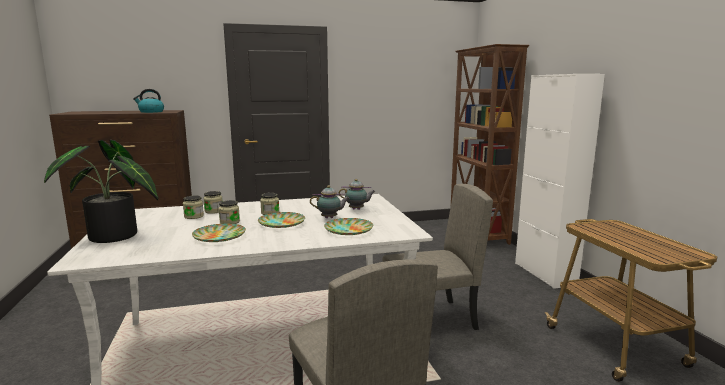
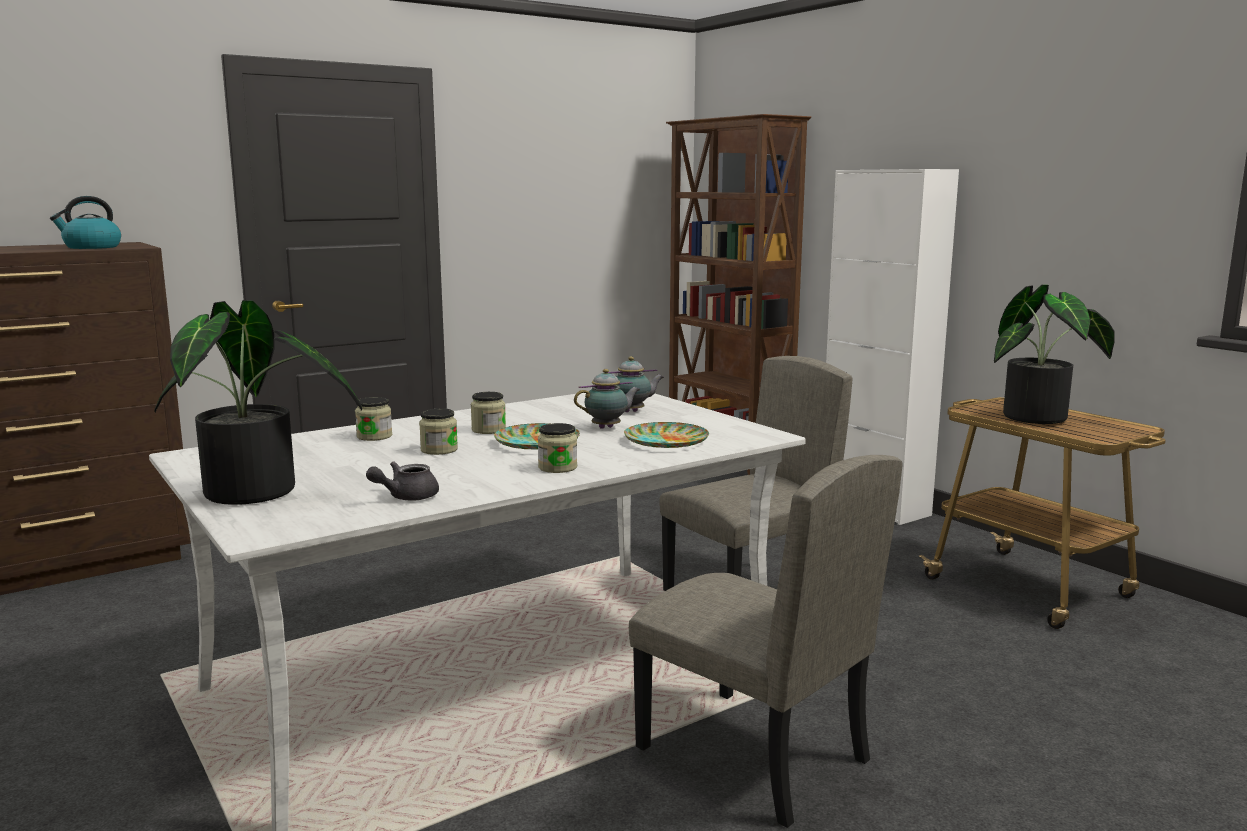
camera: 20 degrees left, 0 degrees up
(171, 248) = (406, 497): none -> grey teapot
(194, 216) = (351, 448): jar -> jar (557, 467)
(220, 236) = (461, 471): plate -> none
(627, 238) = (1043, 418): none -> potted plant

